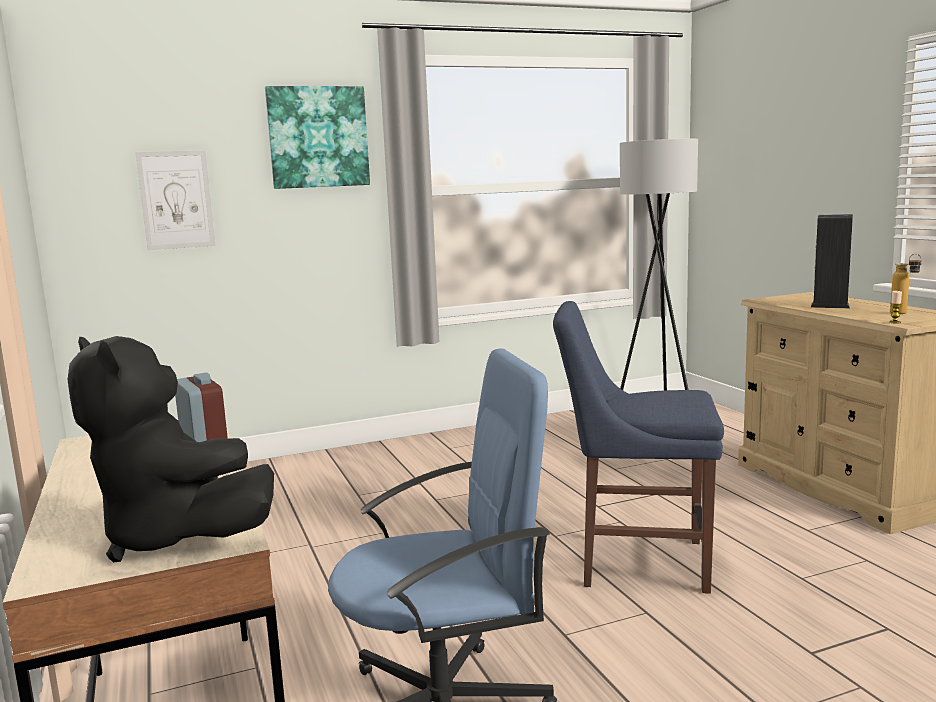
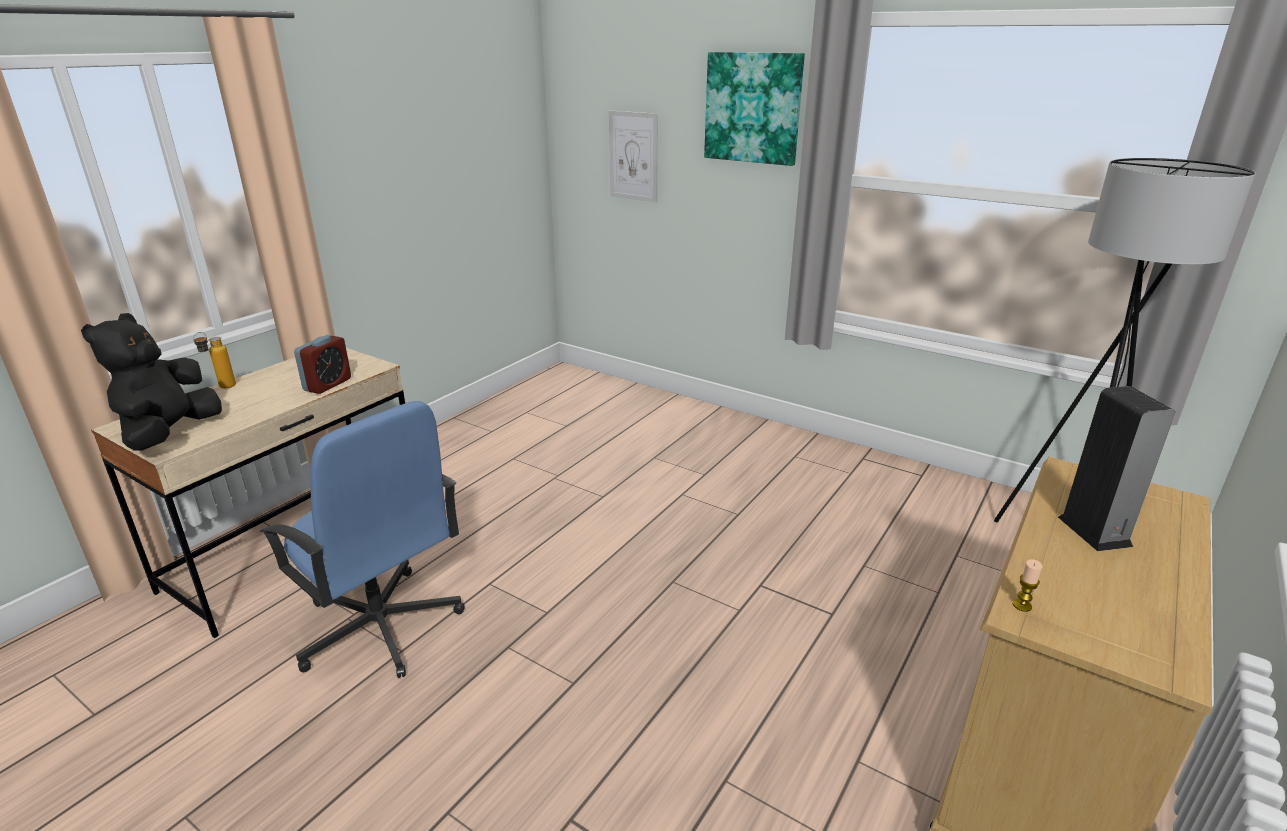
camera: 55 degrees right, 15 degrees up
(635, 562) = (662, 647): blue chair -> none
(904, 314) = (1115, 608): bottle -> bottle (222, 388)

